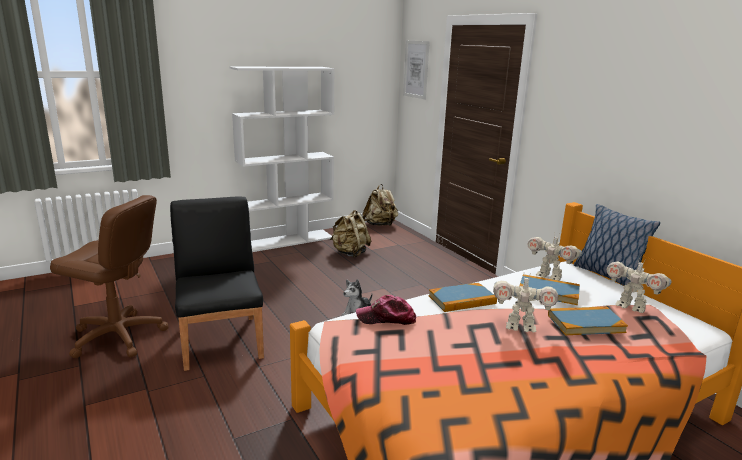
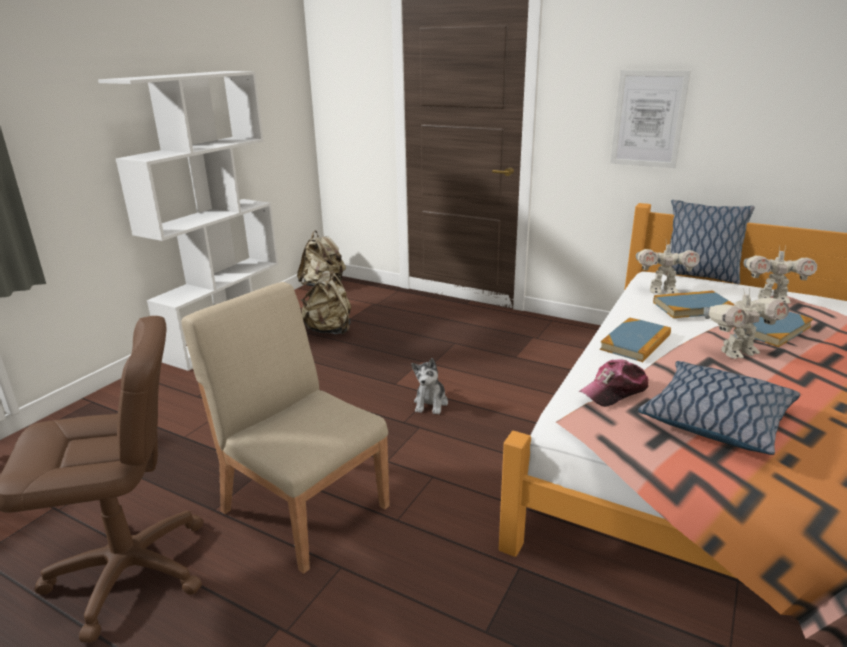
camera: 30 degrees left, 5 degrees up
(222, 340) = (304, 507): black chair -> beige chair
(416, 69) = (342, 66): picture -> picture (648, 119)
(425, 356) = (715, 419): none -> pillow

